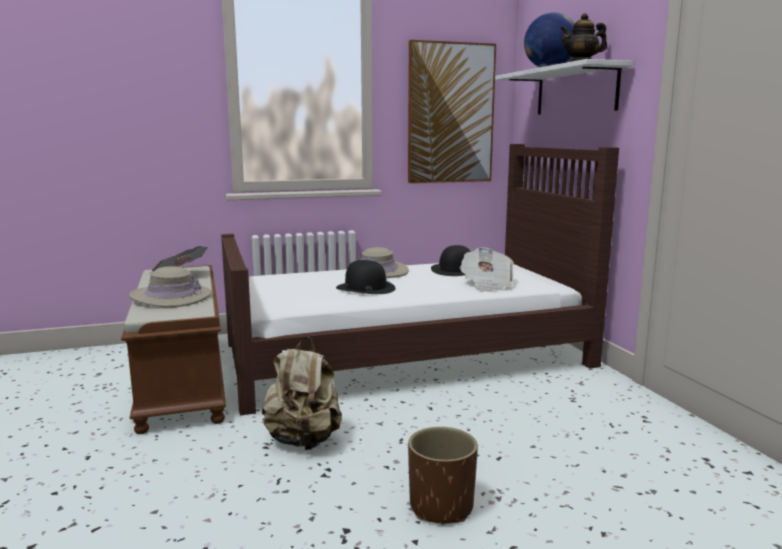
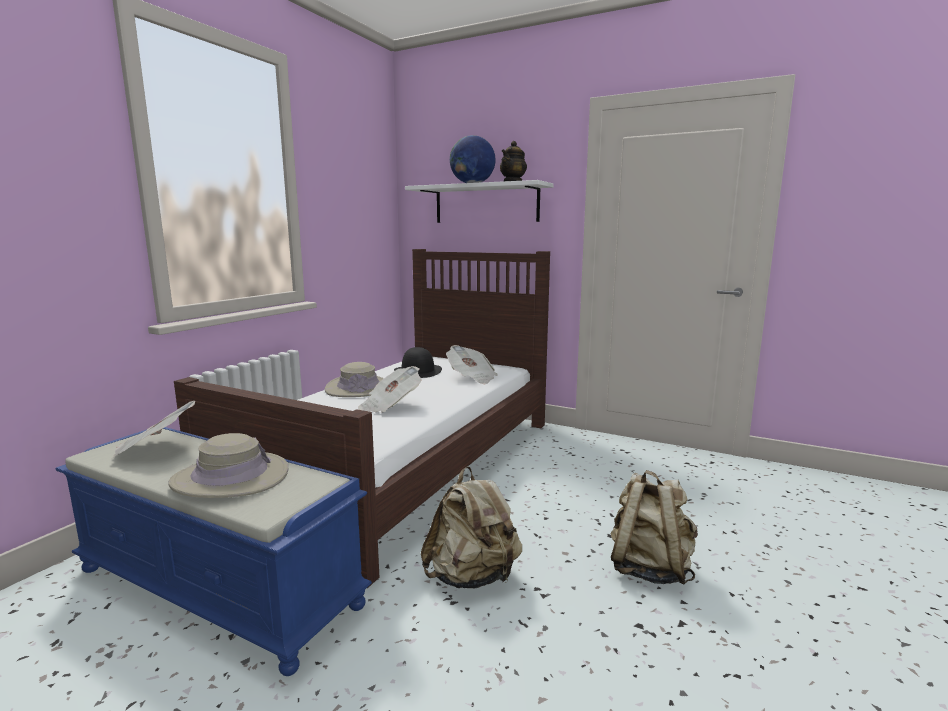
camera: 45 degrees left, 0 degrees up
(184, 380) = (220, 586): brown bench -> blue bench
(365, 288) = (390, 406): black hat -> newspaper
(441, 506) = (649, 568): brown planter -> beige backpack
(450, 113) = (358, 220): picture -> none

